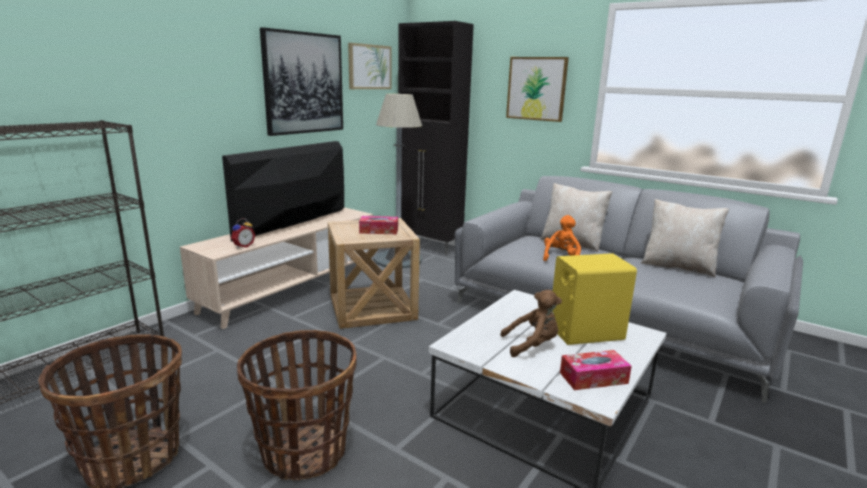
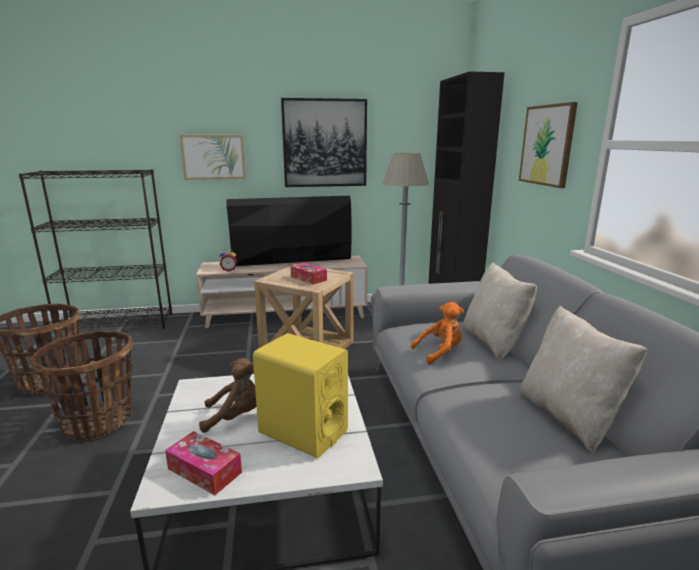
camera: 45 degrees right, 0 degrees up
(369, 67) = (406, 127): picture -> picture (213, 157)
(532, 345) = (235, 417): brown plush toy -> brown plush toy turned 45 degrees counterclockwise

